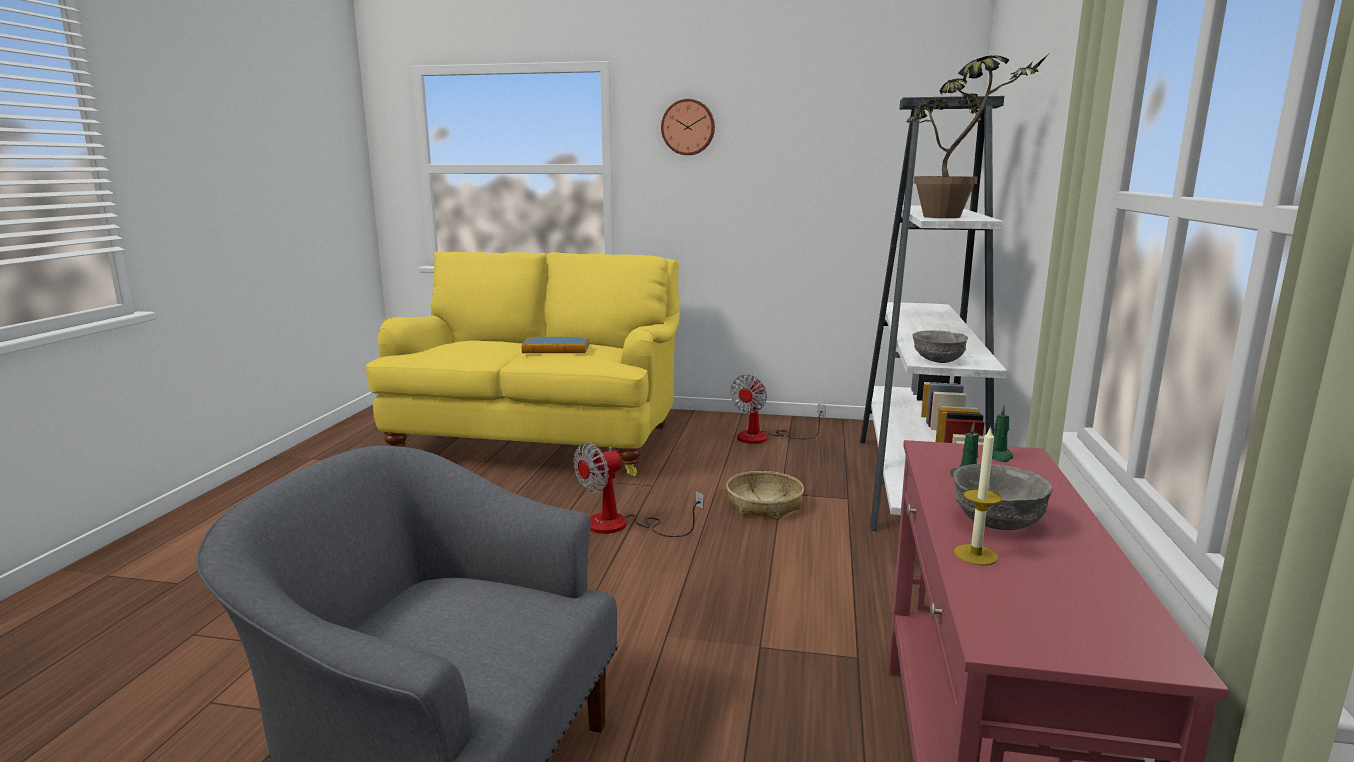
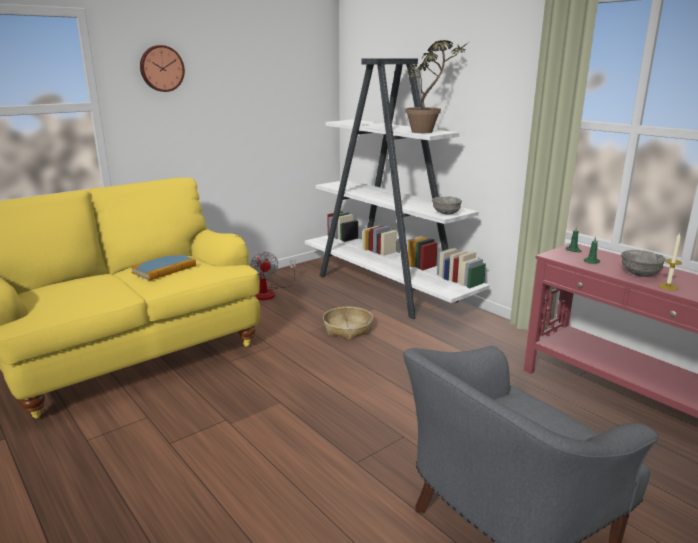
camera: 50 degrees left, 5 degrees up
(622, 526) = (306, 376): fan -> none

